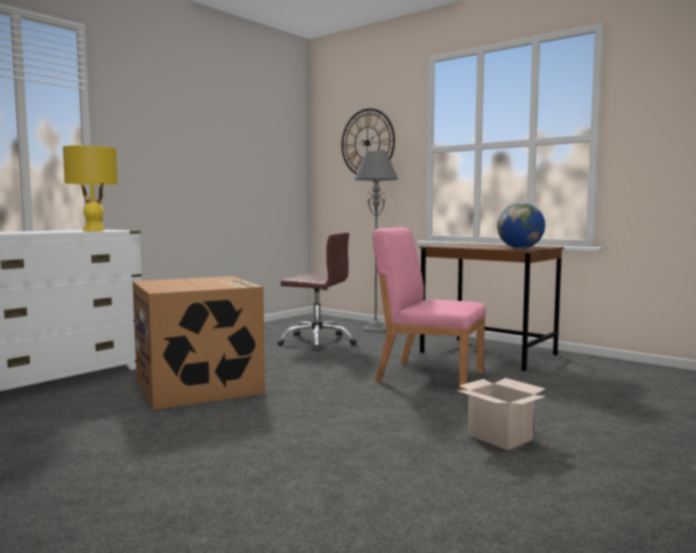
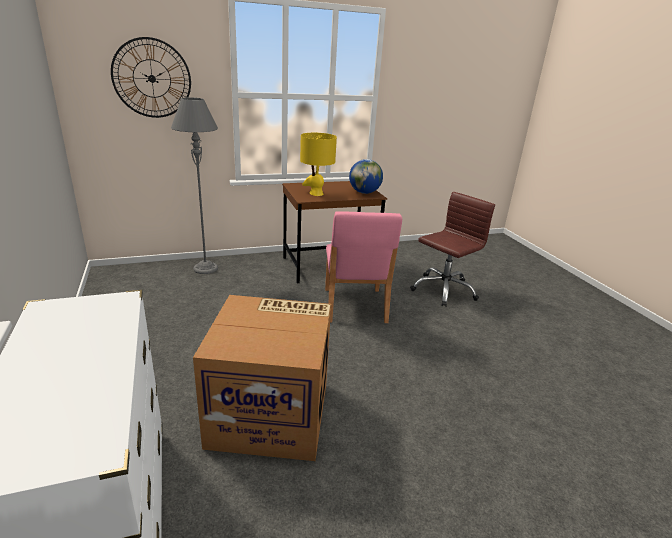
camera: 60 degrees left, 20 degrees up
(94, 230) = (108, 320): yellow table lamp -> yellow table lamp (316, 193)
(317, 342) = (207, 306): brown office chair -> brown office chair (443, 290)
(428, 376) = (354, 305): pink chair -> pink chair turned 60 degrees counterclockwise
(501, 437) = (477, 335): cardboard box -> none

